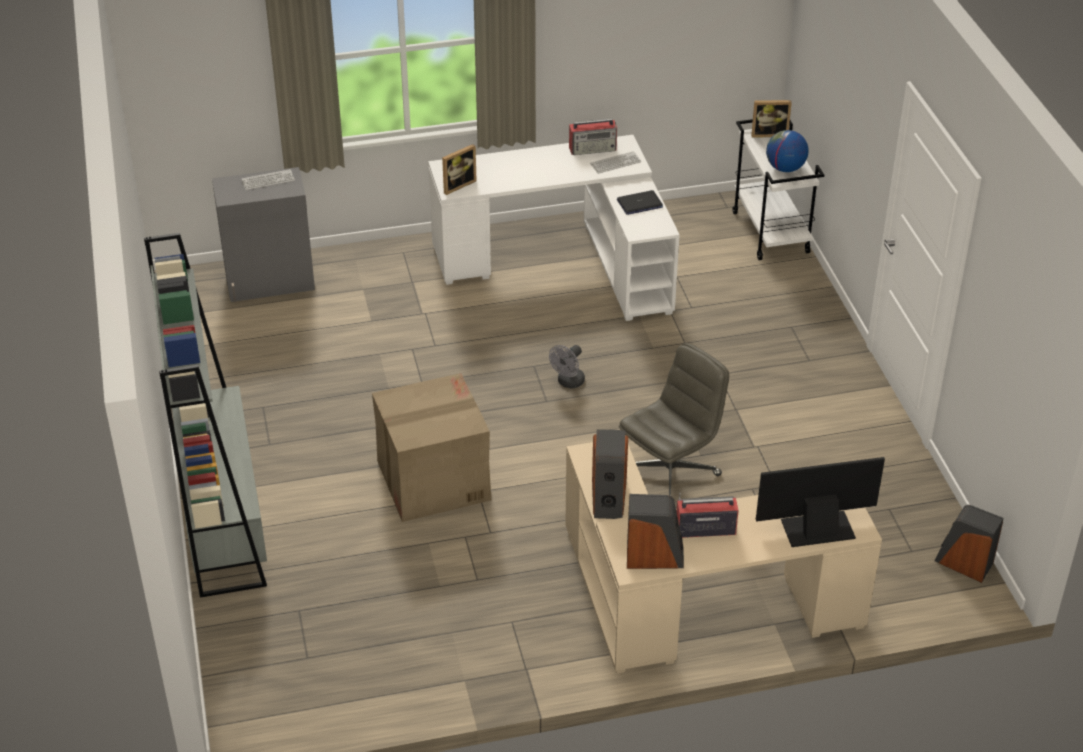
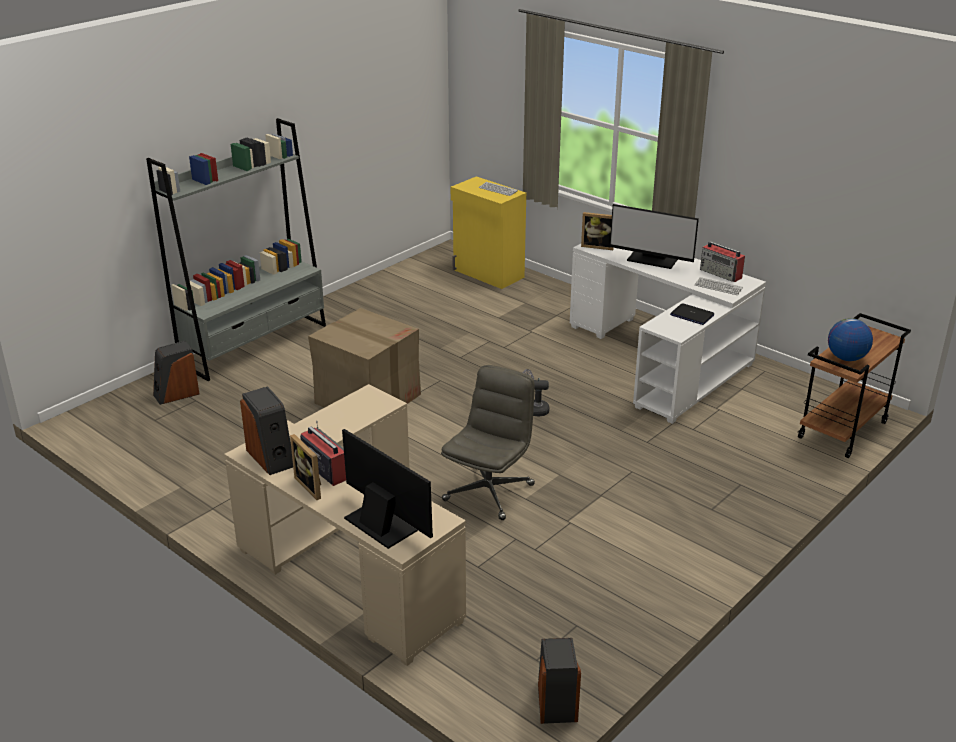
camera: 55 degrees right, 10 degrees down
(271, 283) = (488, 274): grey cabinet -> yellow cabinet
(523, 170) = (652, 260): none -> monitor
(608, 498) = (327, 420): speaker -> speaker (176, 394)
(670, 472) = (489, 492): grey office chair -> grey office chair turned 75 degrees counterclockwise
(769, 133) = (879, 336): picture frame -> picture frame (312, 486)
(771, 233) = (842, 431): white cart -> brown cart

